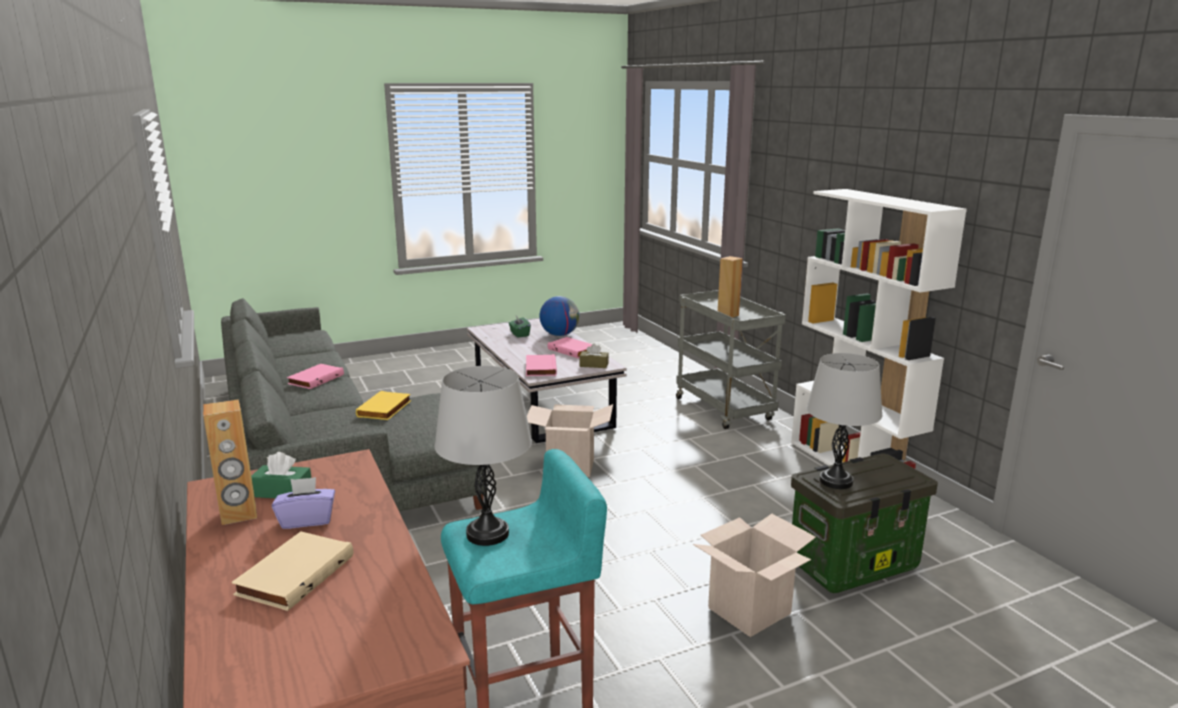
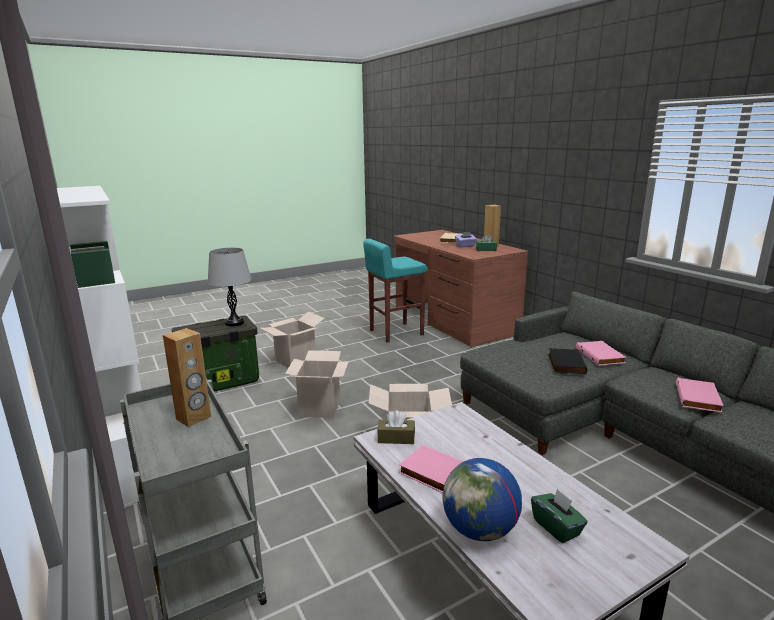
camera: 175 degrees right, 0 degrees up
(385, 409) = (565, 363): yellow book -> black book
(487, 534) = (407, 262): grey table lamp -> none
(539, 368) = (463, 427): pink book -> pink book (600, 356)
(675, 512) = (320, 408): none -> cardboard box

